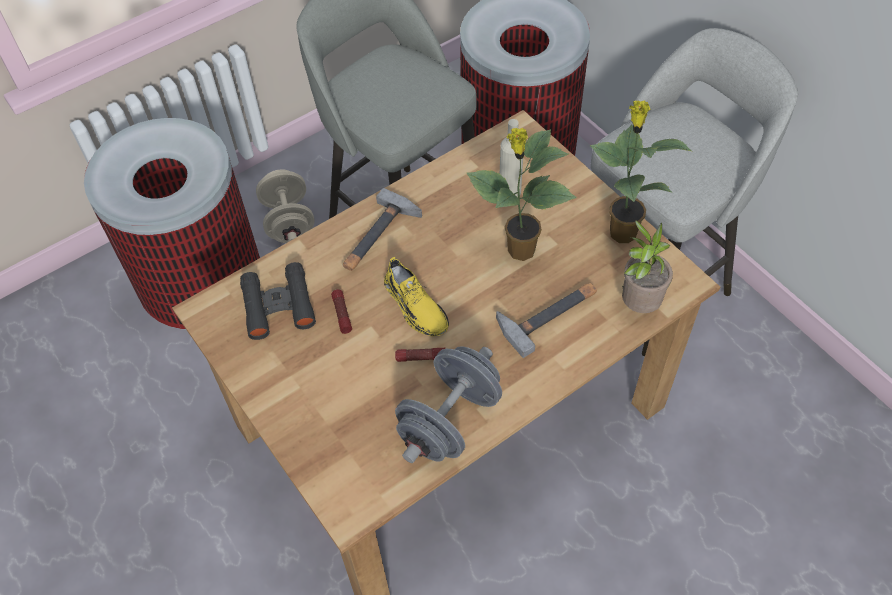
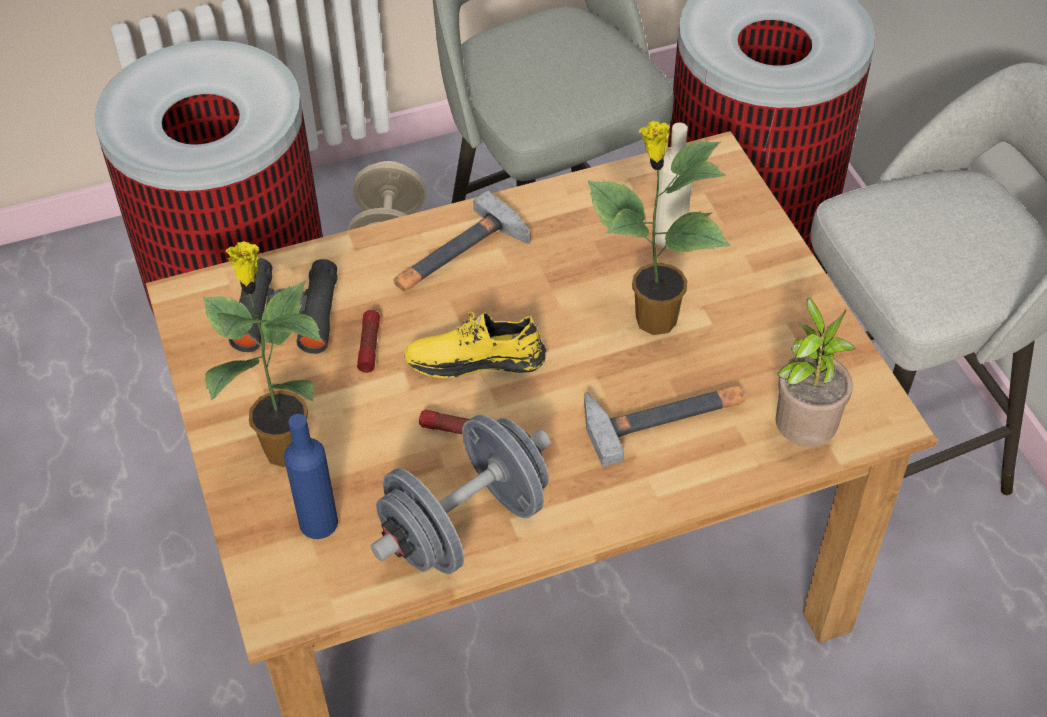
camera: 15 degrees right, 5 degrees down
(353, 445) = (318, 522): none -> blue bottle
(415, 306) = (475, 359): yellow shoe -> yellow shoe turned 105 degrees clockwise
(621, 231) = (814, 328): potted plant -> potted plant (285, 446)

